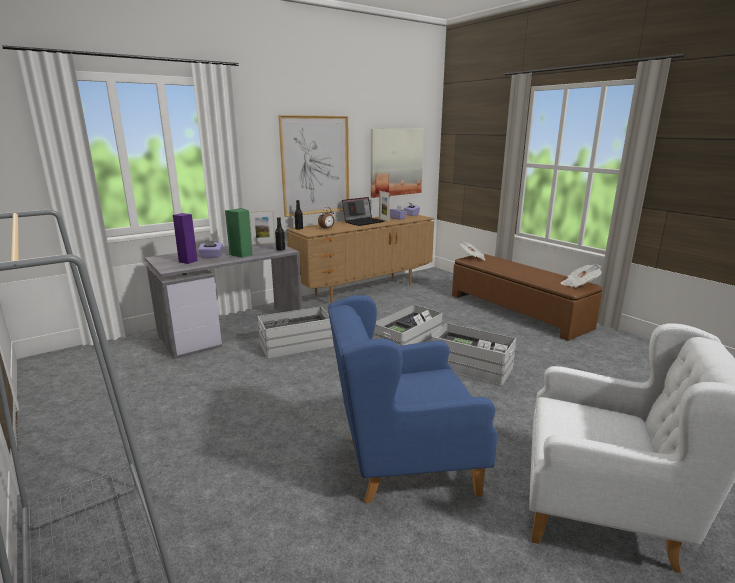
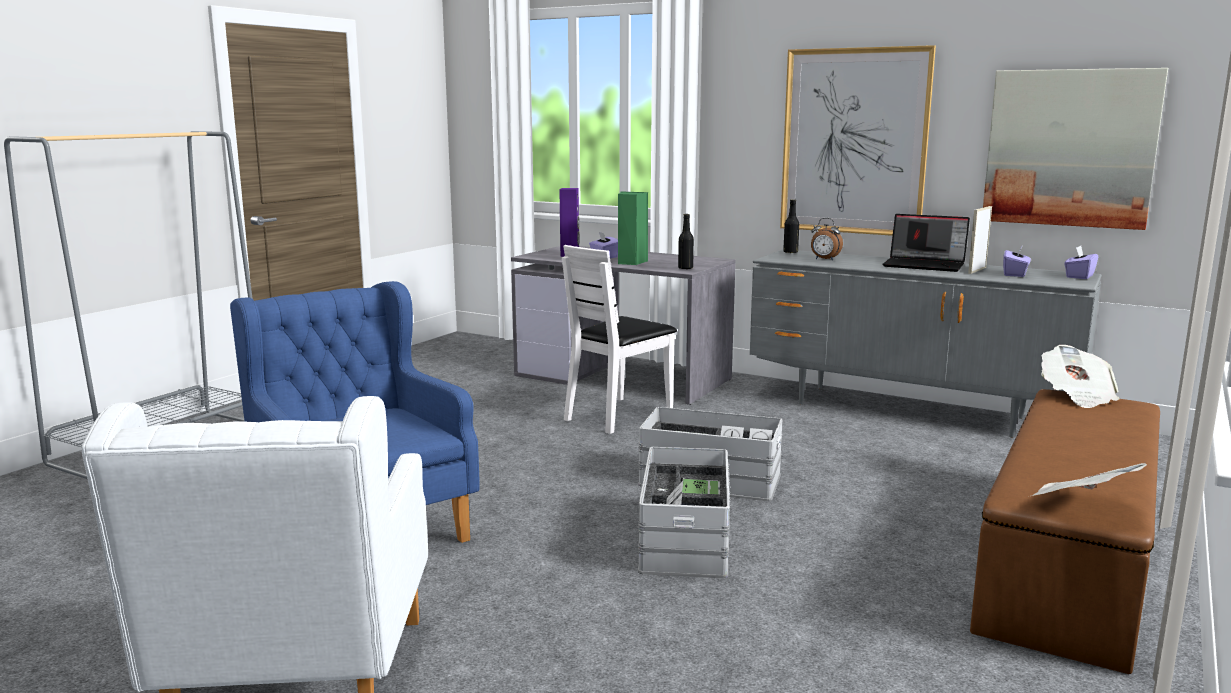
camera: 65 degrees right, 5 degrees down
(263, 243) = (703, 260): picture frame -> none
(296, 345) = (618, 416): grey storage box -> white chair
(365, 290) = (907, 411): brown dresser -> grey dresser

